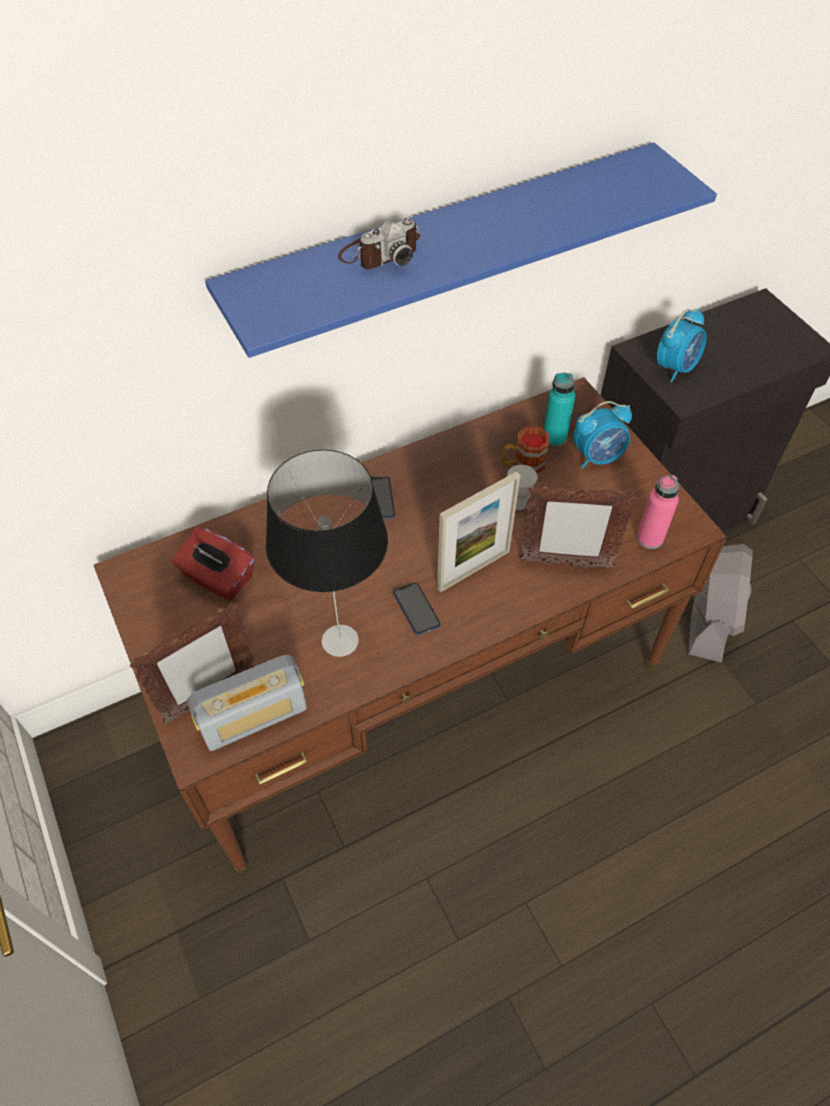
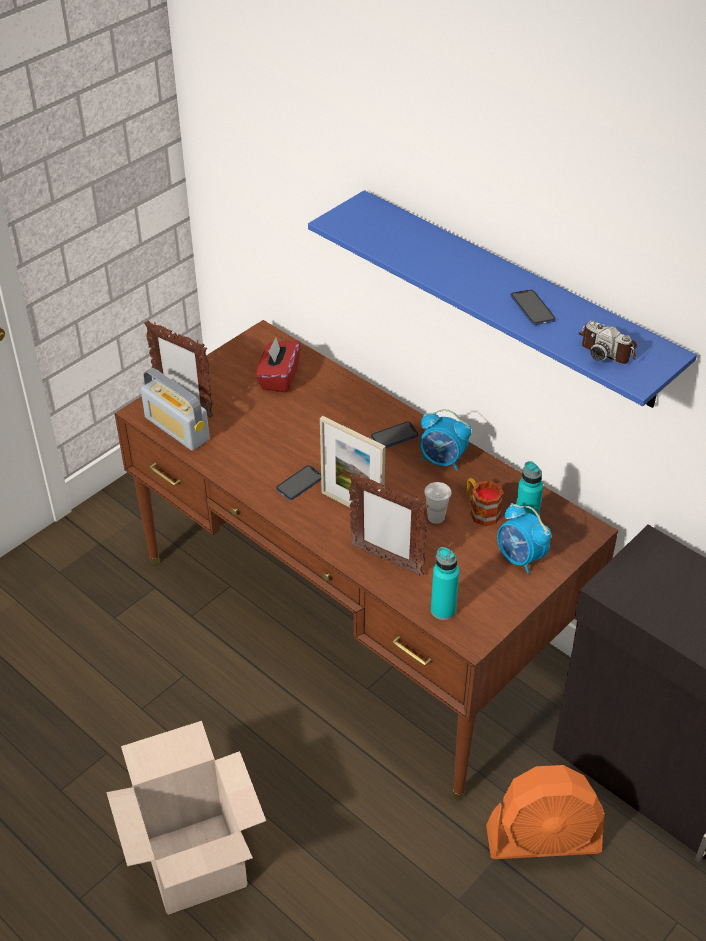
camera: 70 degrees right, 10 degrees down
(338, 640) = (254, 451): table lamp -> none
(379, 253) = (437, 249): camera -> camera (608, 348)
(535, 217) = (532, 309): none -> phone
(565, 564) = (386, 560): picture frame -> picture frame turned 45 degrees counterclockwise
(649, 538) = (443, 610): pink bottle -> turquoise bottle
(674, 930) = (195, 863): none -> cardboard box
(676, 367) = (649, 575): alarm clock -> alarm clock (442, 460)
(710, 618) = (543, 840): grey fan -> orange fan

